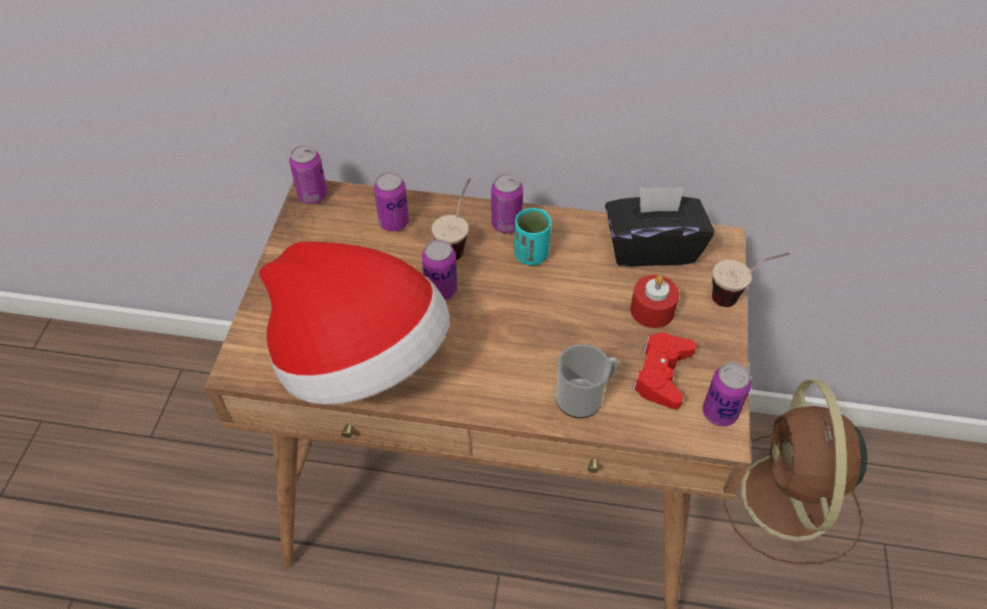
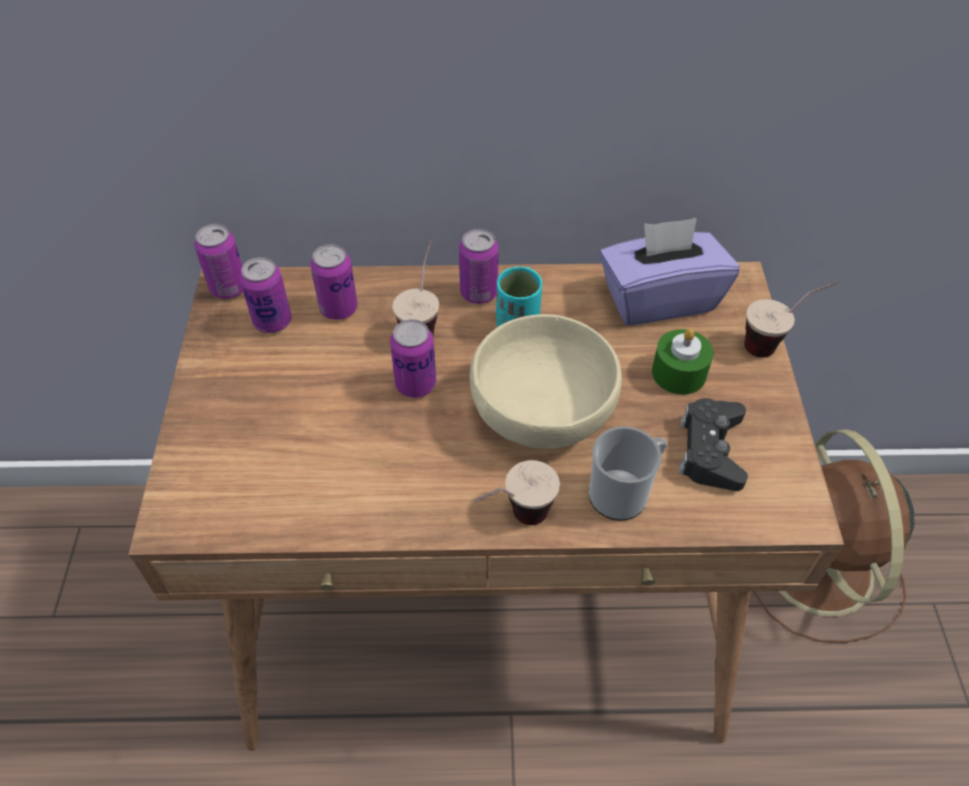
camera: 10 degrees left, 0 degrees up
(359, 359) = (329, 486): hat -> none
(493, 406) = (513, 522): none -> cup
(537, 324) = (544, 410): none -> beige bowl
(651, 247) = (659, 298): black tissue box -> purple tissue box
(652, 310) = (679, 373): red candle -> green candle
(662, 374) = (710, 450): red game controller -> black game controller
(719, 413) = (791, 487): can -> can (272, 321)

